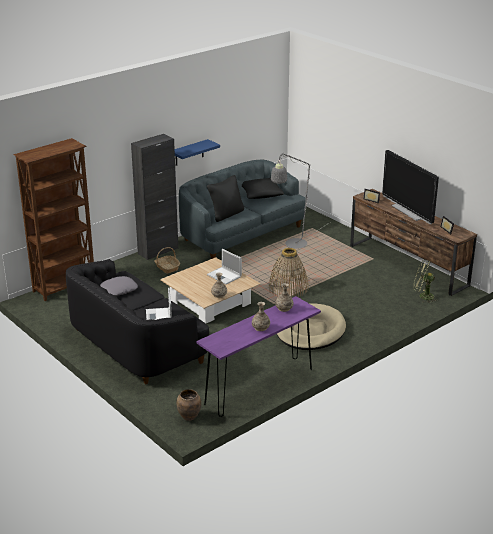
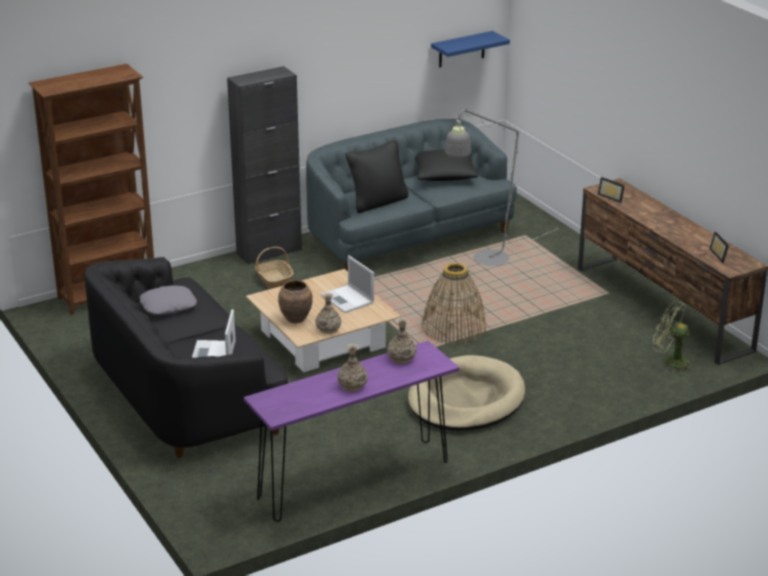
camera: 10 degrees right, 0 degrees up
(189, 152) = (329, 99): blue shelf -> blue shelf (461, 49)
(189, 417) = (227, 516): brown vase -> brown vase (296, 319)
(408, 212) = (666, 220): television -> none

